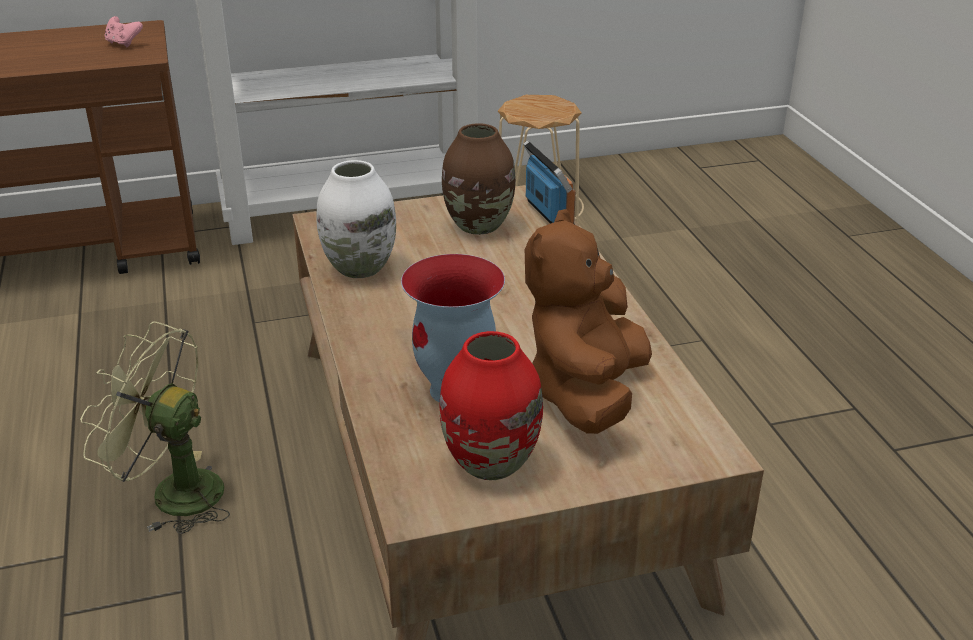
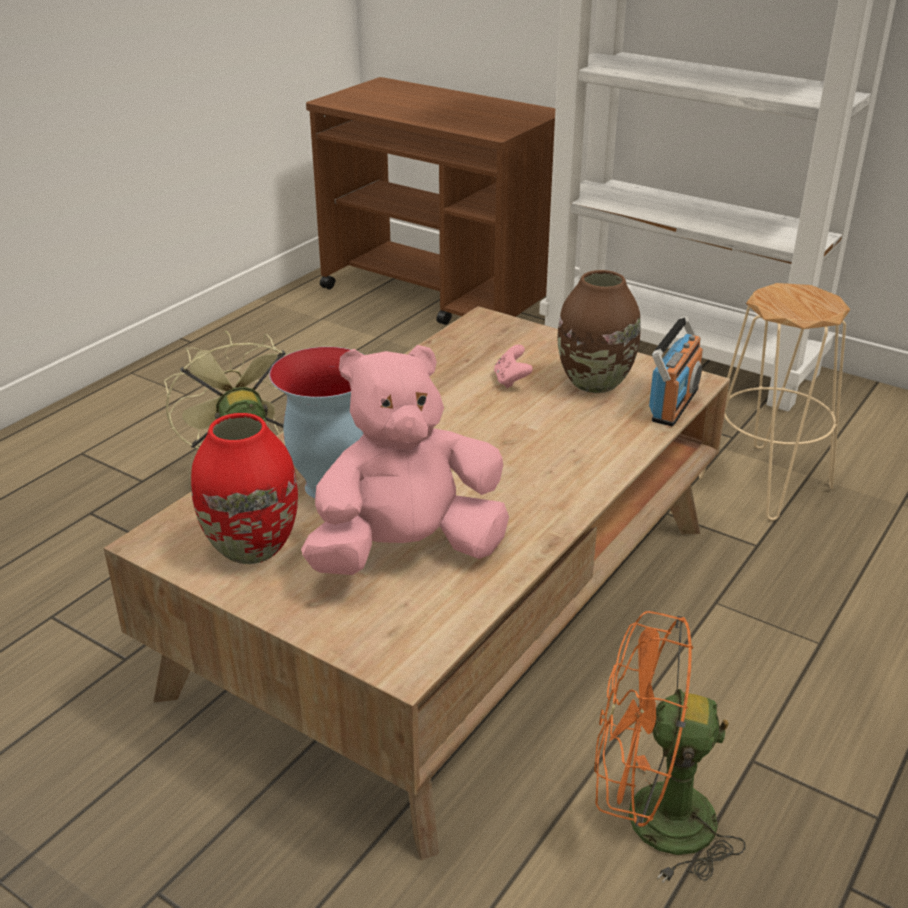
camera: 50 degrees right, 0 degrees up
(123, 43) = (503, 119): pink game controller -> pink game controller (511, 381)
(359, 268) = (443, 366): white vase -> none
(586, 394) = (407, 551): brown plush toy -> pink plush toy
(781, 492) = (650, 820): none -> orange fan

